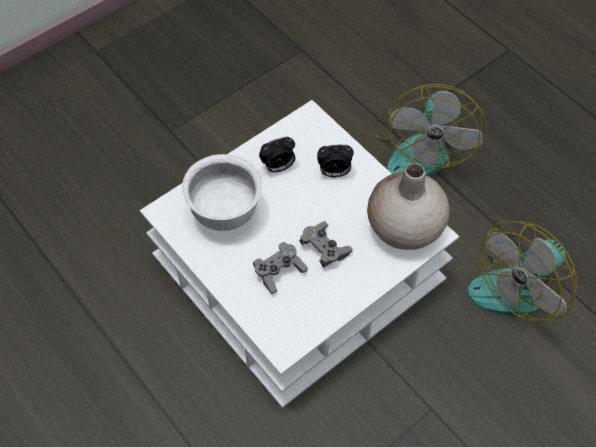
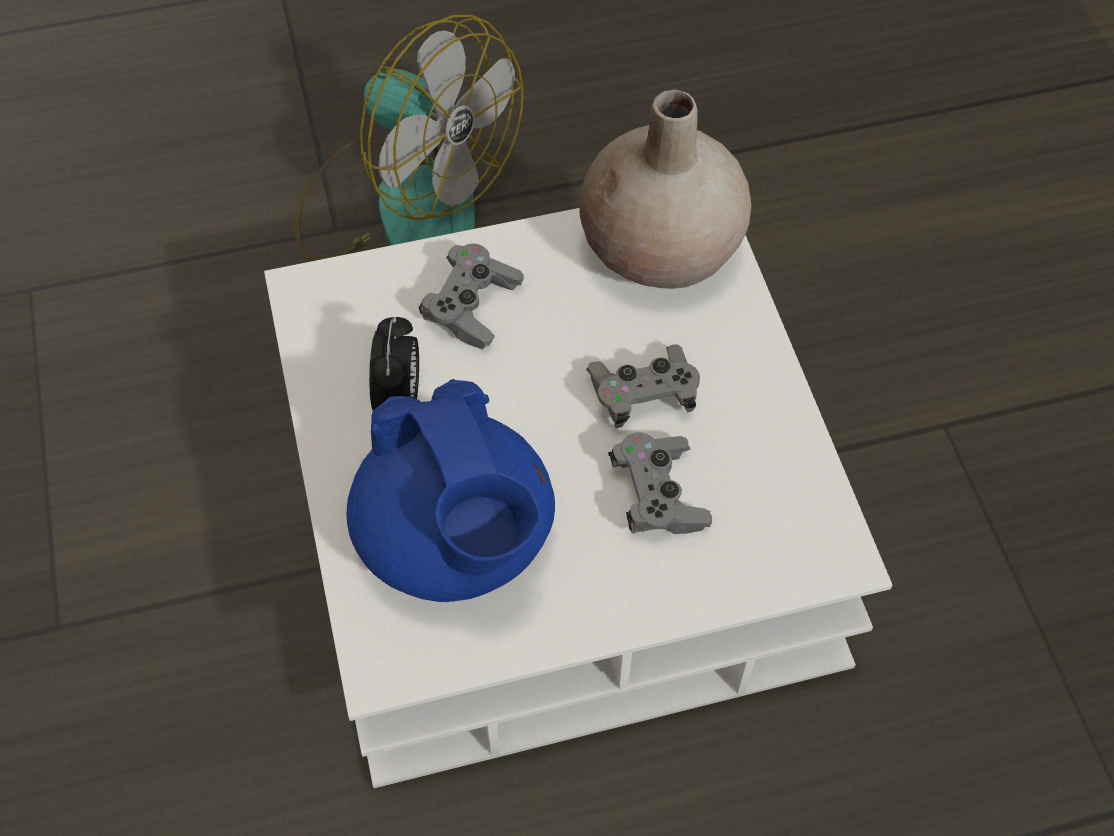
camera: 65 degrees left, 0 degrees up
(225, 212) = (457, 540): white bowl -> blue teapot
(334, 172) = (472, 307): alarm clock -> grey game controller
(518, 283) = (762, 195): fan -> none

